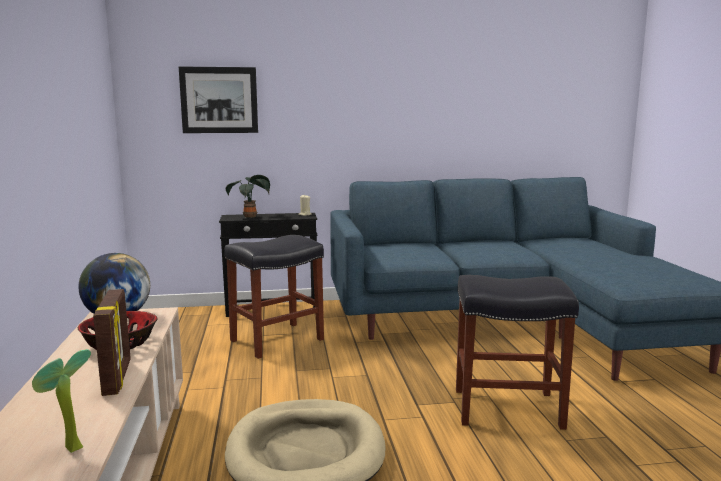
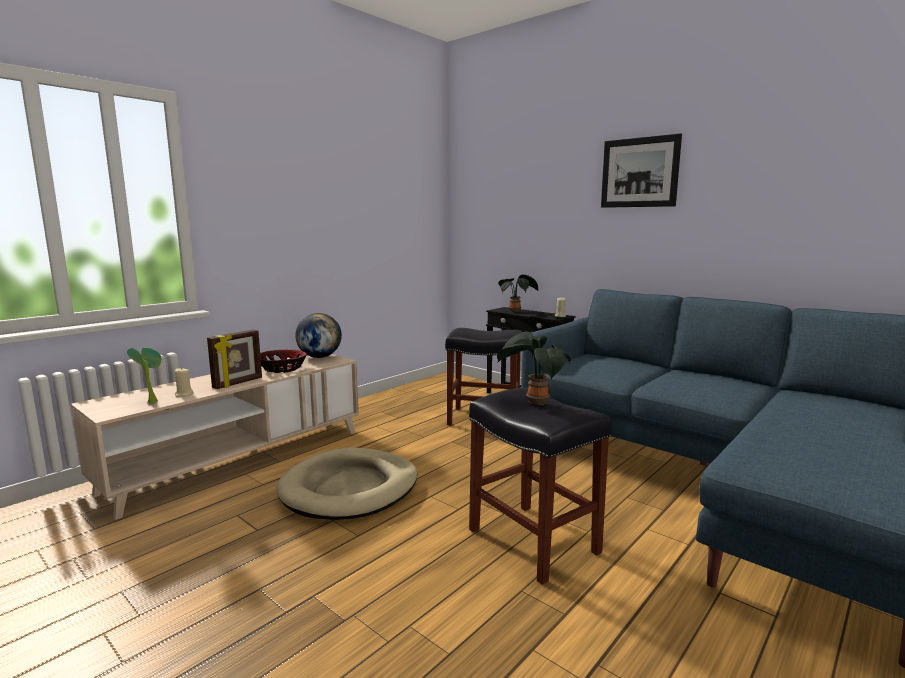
camera: 50 degrees right, 0 degrees up
(86, 420) = (184, 394): none -> beige candle
(219, 100) = (510, 208): picture -> picture (639, 172)
(506, 282) = (534, 402): none -> potted plant

